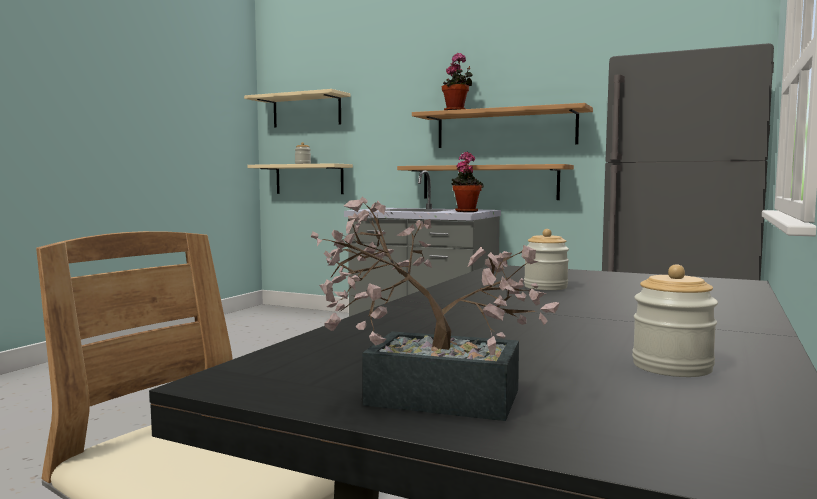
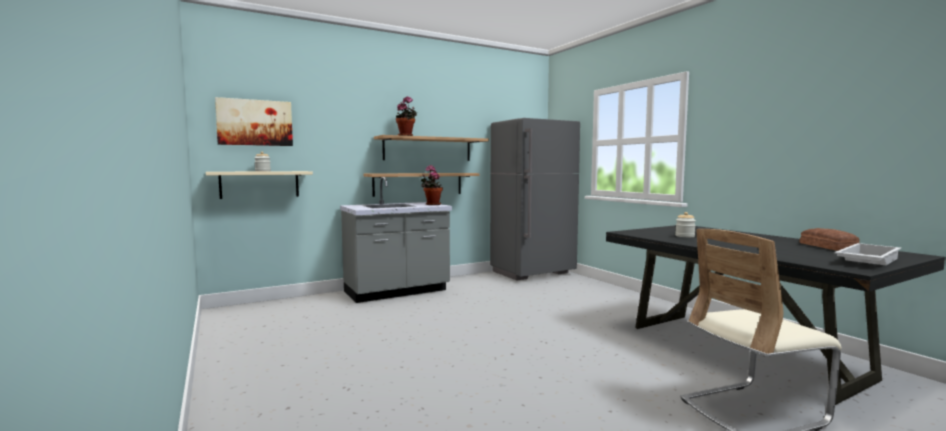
camera: 55 degrees left, 0 degrees up
(306, 111) = (255, 122): beige shelf -> picture
(425, 394) = (866, 261): potted plant -> white tray
(672, 367) = (827, 246): jar -> bread

